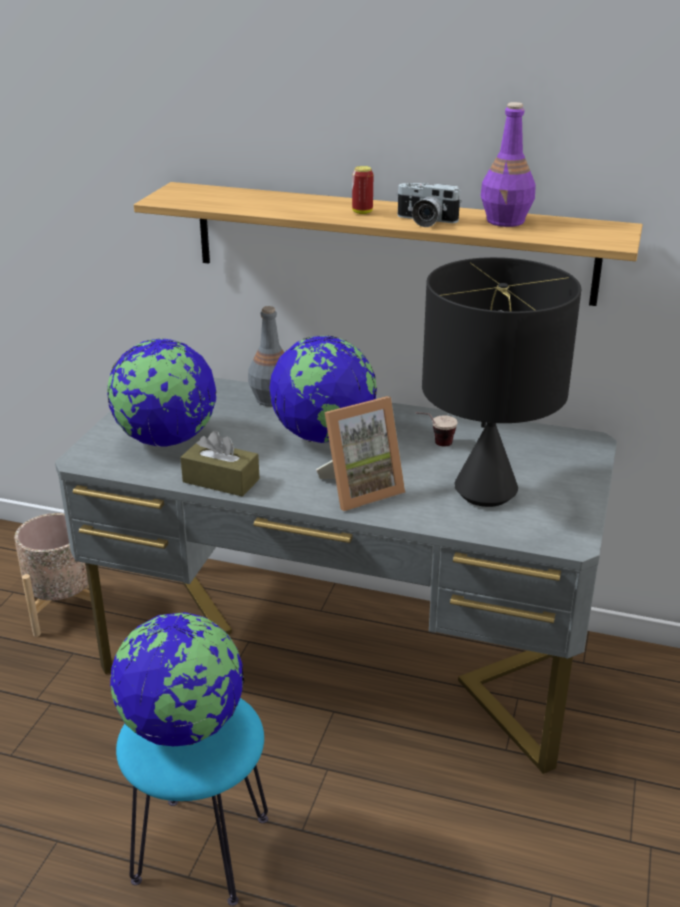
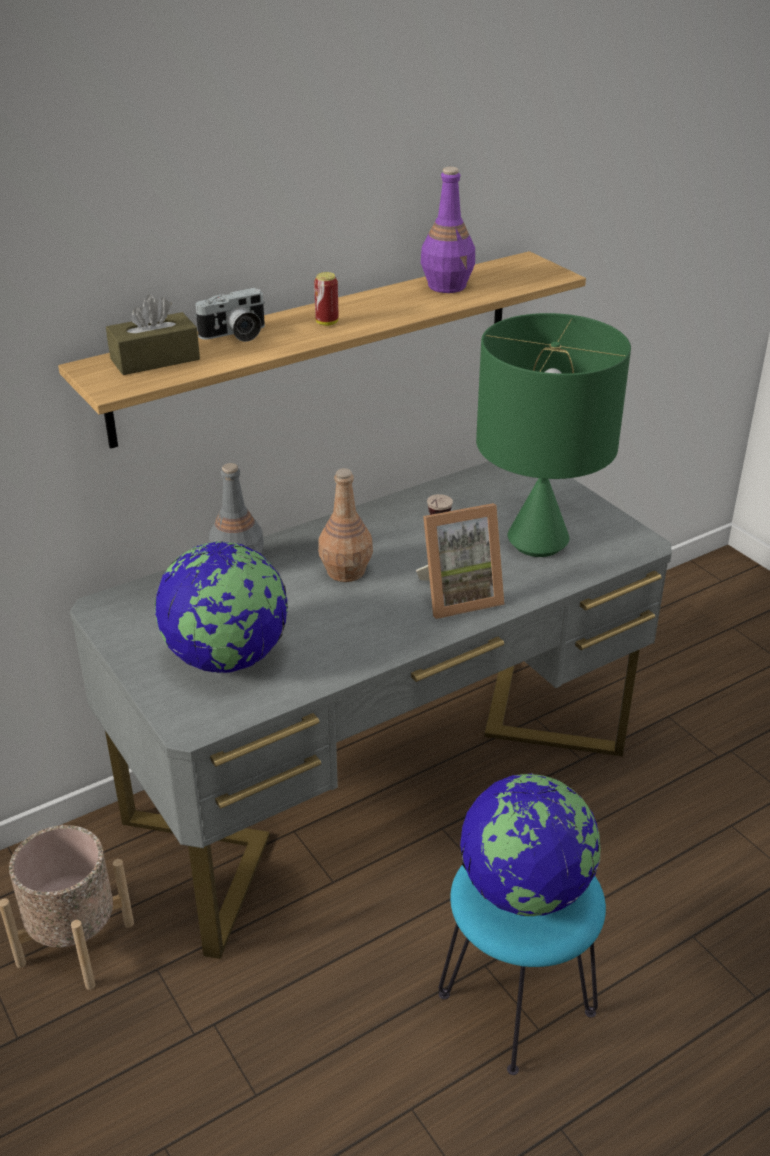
camera: 50 degrees left, 5 degrees up
(221, 480) = (347, 660): brown tissue box -> brown tissue box (155, 359)
(323, 436) = (346, 571): globe -> brown bottle
(359, 490) = (458, 596): picture frame -> picture frame turned 60 degrees clockwise
(425, 221) = (395, 311): camera -> camera (235, 335)
(485, 493) = (537, 543): black table lamp -> green table lamp

